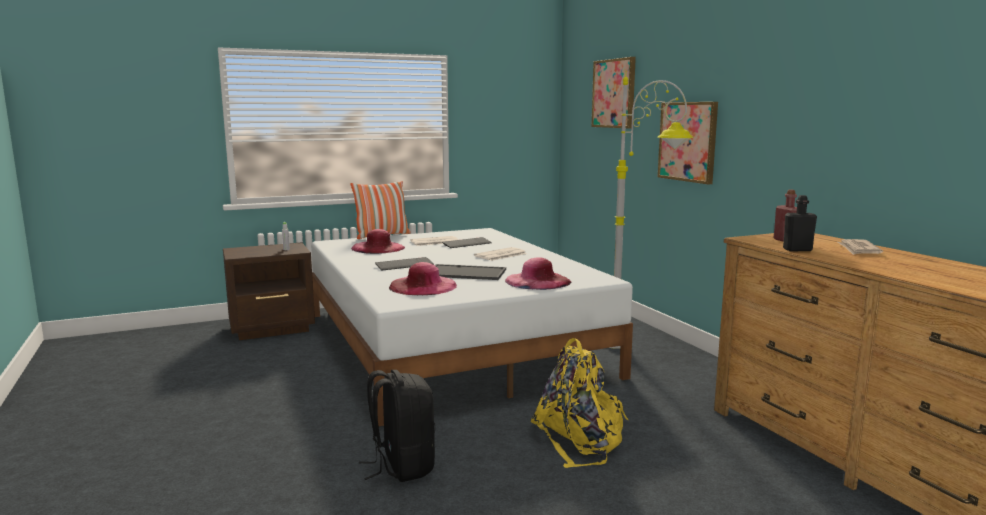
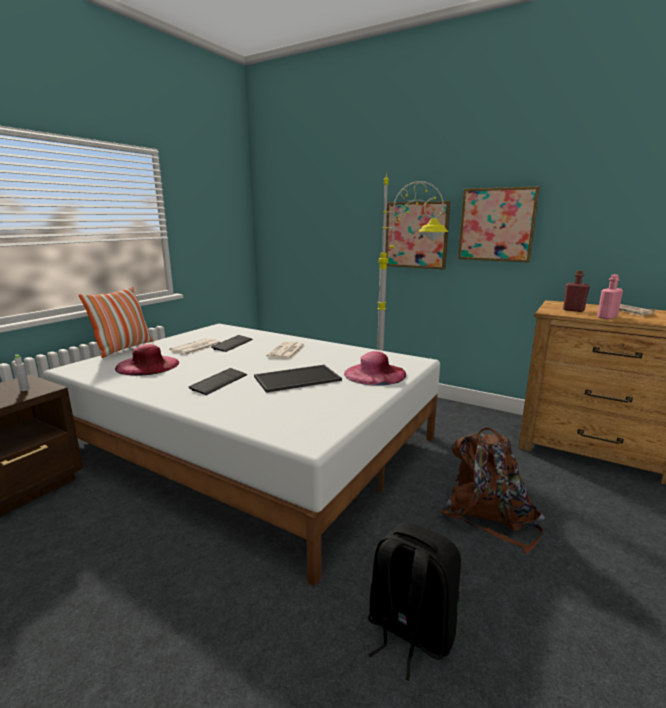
camera: 35 degrees left, 5 degrees up
(423, 286) = (290, 406): pink hat -> none
(580, 439) = (489, 515): yellow backpack -> brown backpack
(614, 93) = (324, 195): picture -> picture (497, 224)
(797, 250) = (607, 317): black bottle -> pink bottle

